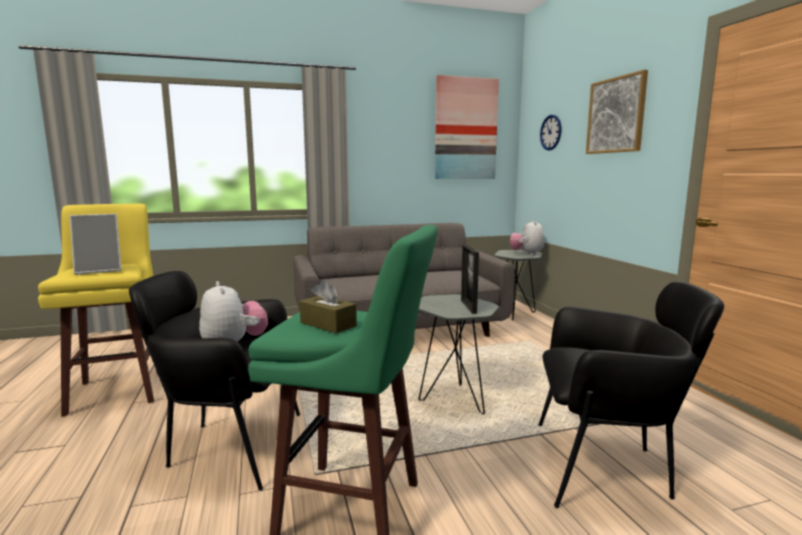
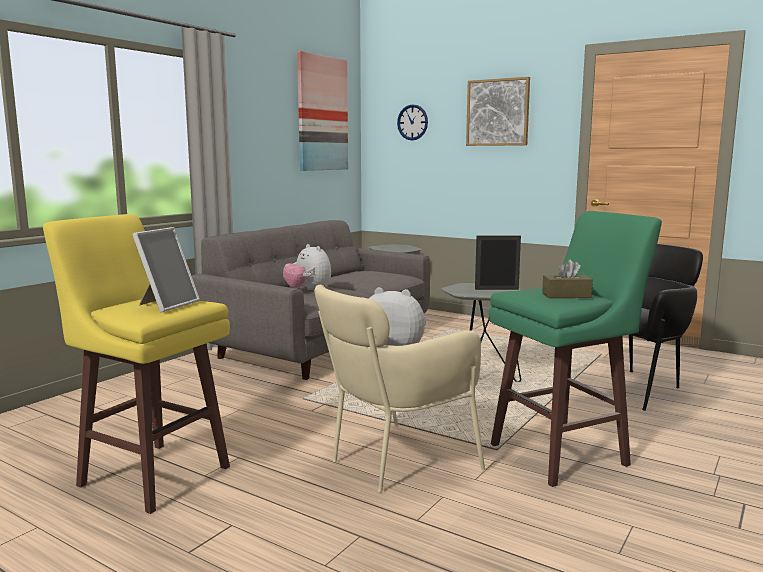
camera: 40 degrees left, 0 degrees up
(228, 446) = (393, 462): black armchair -> beige armchair
(468, 306) = (496, 289): picture frame -> picture frame turned 135 degrees clockwise
(526, 254) = (403, 247): plush toy -> plush toy (308, 291)

